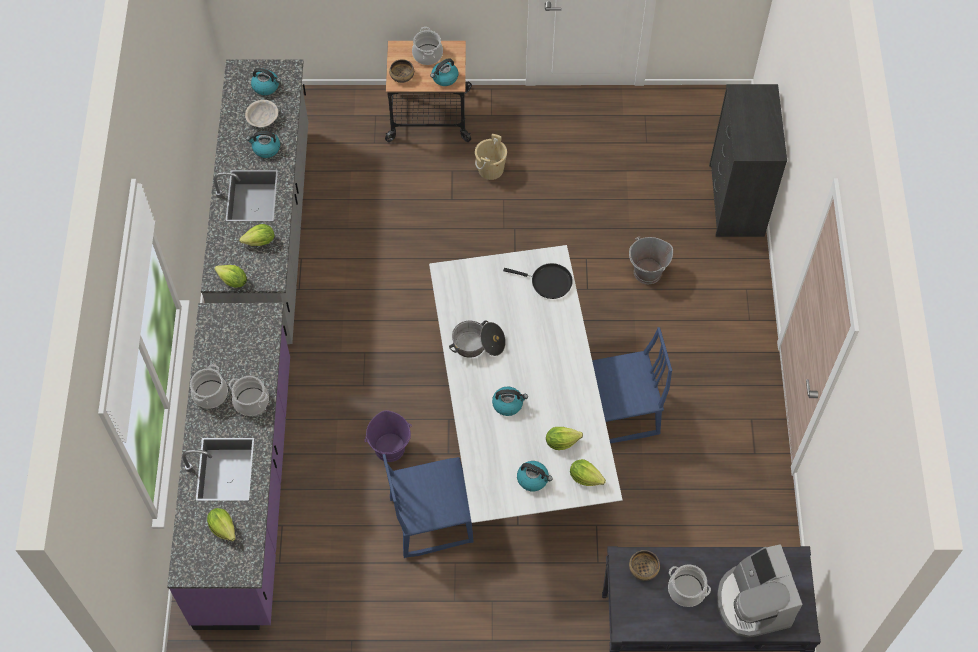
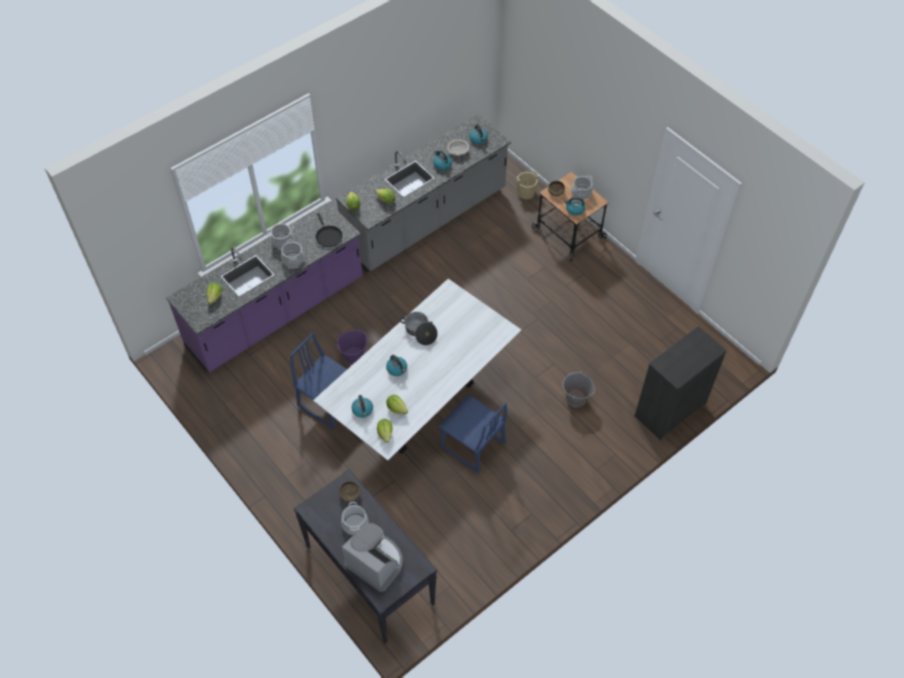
camera: 50 degrees right, 5 degrees down
(490, 169) = (564, 282): beige bucket -> beige bucket (526, 193)
(548, 282) = (489, 337): black frying pan -> black frying pan (328, 236)
(753, 602) = (375, 562): coffee machine -> coffee machine turned 90 degrees clockwise

